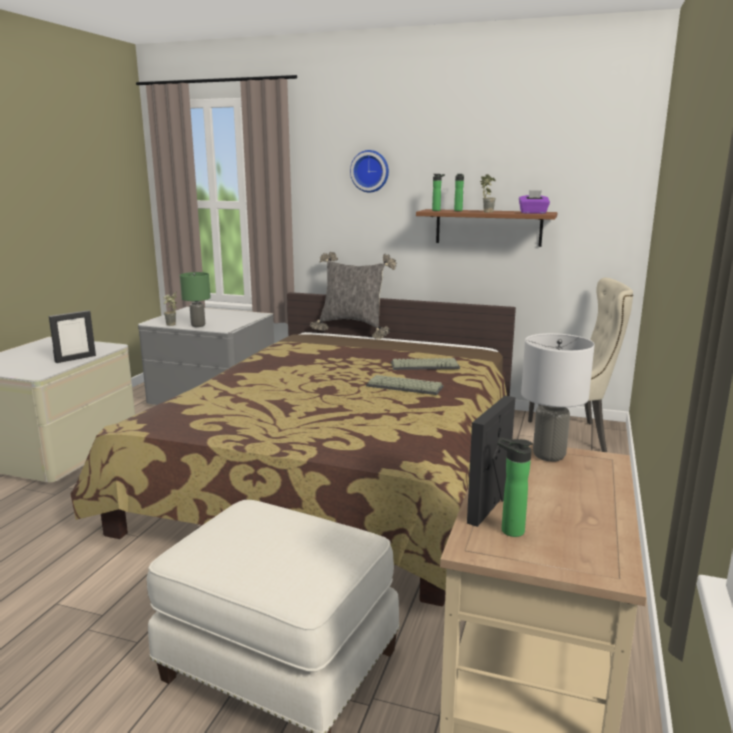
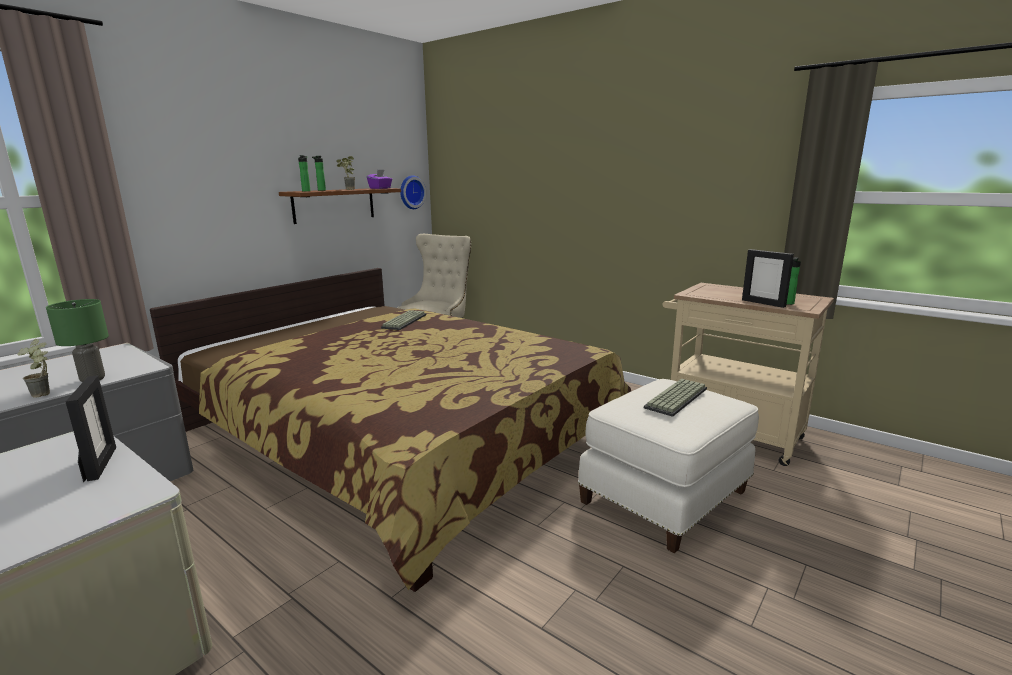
camera: 70 degrees left, 0 degrees up
(354, 333) = (247, 333): pillow -> none
(370, 171) = (213, 153): wall clock -> wall clock (411, 192)
(403, 387) = (446, 332): keyboard -> keyboard (677, 399)
(547, 455) = (701, 290): white table lamp -> none

